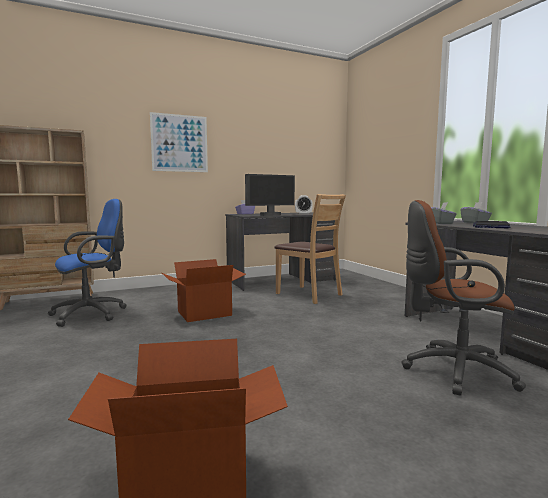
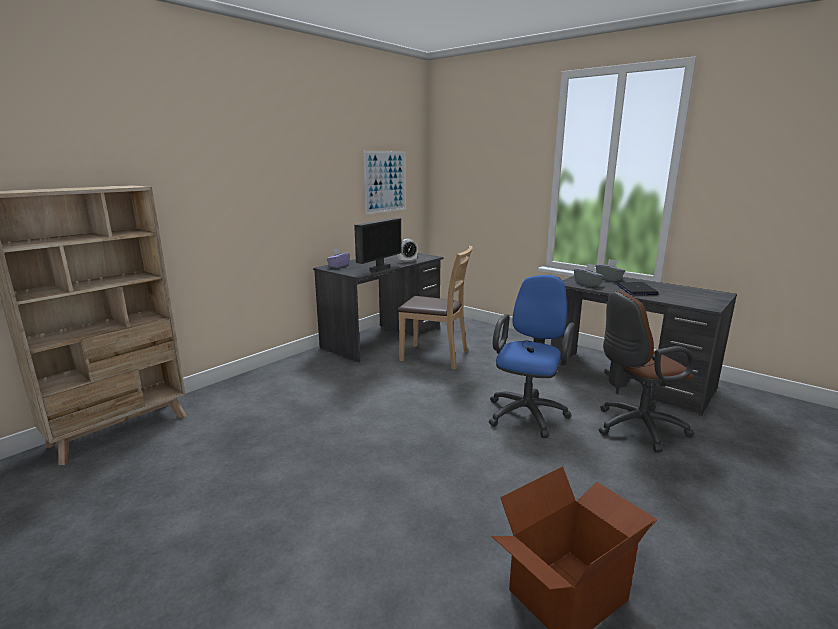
camera: 25 degrees left, 10 degrees up
(93, 314) = (220, 438): blue office chair -> blue office chair (528, 413)
(179, 143) = (254, 182): picture -> picture (385, 181)
(204, 313) = (357, 407): cardboard box -> none

